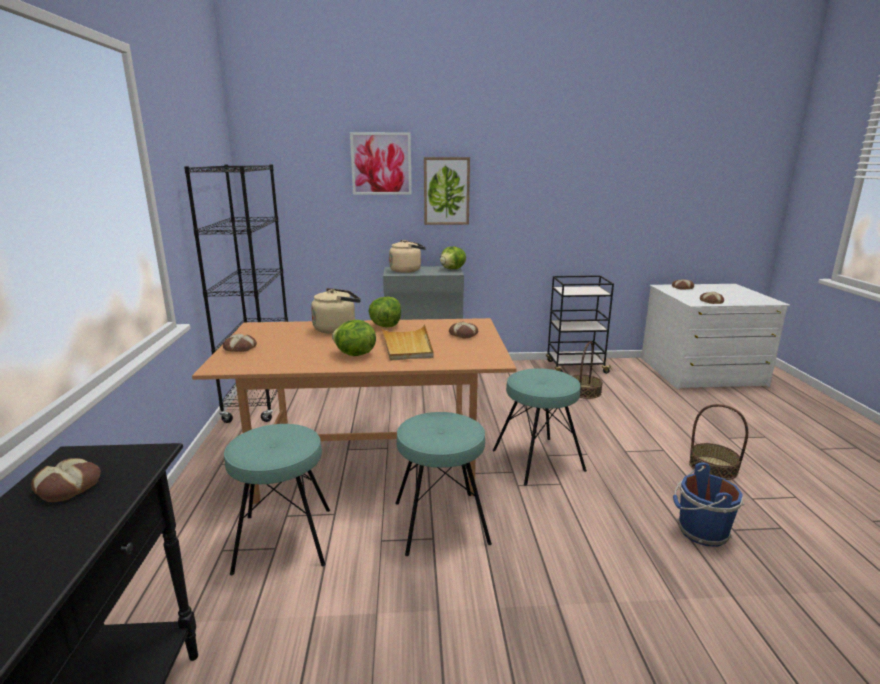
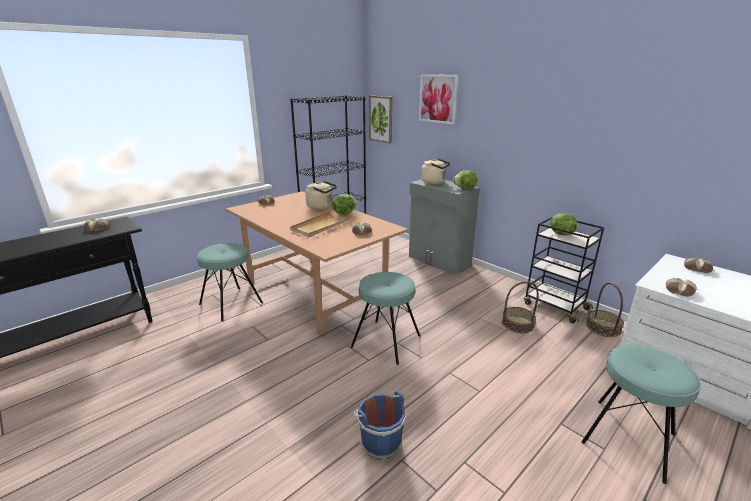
camera: 50 degrees right, 5 degrees up
(354, 355) = (289, 222): lettuce -> lettuce (560, 234)
(440, 522) = (283, 335): turquoise stool -> turquoise stool (628, 438)
(446, 191) = (478, 124): picture -> picture (381, 119)
(713, 467) = (488, 426): basket -> basket (603, 327)

